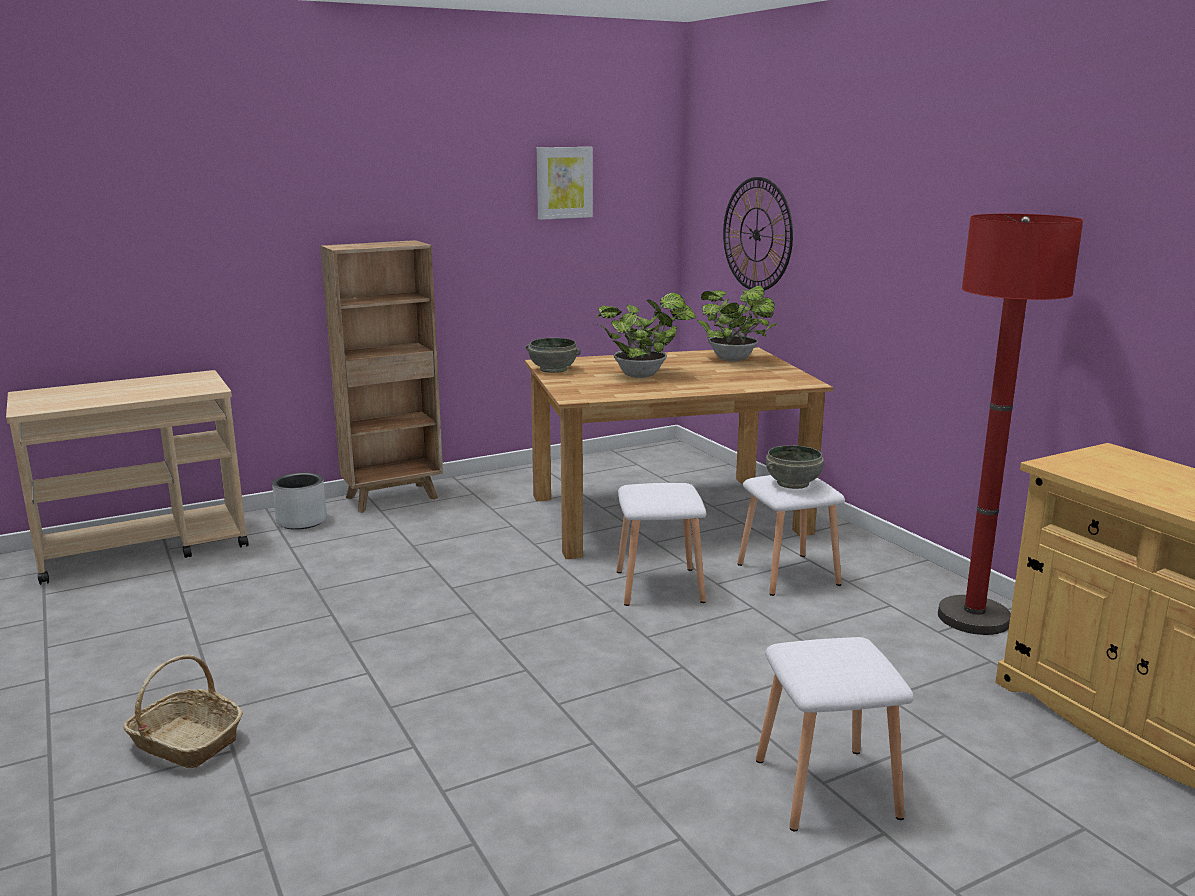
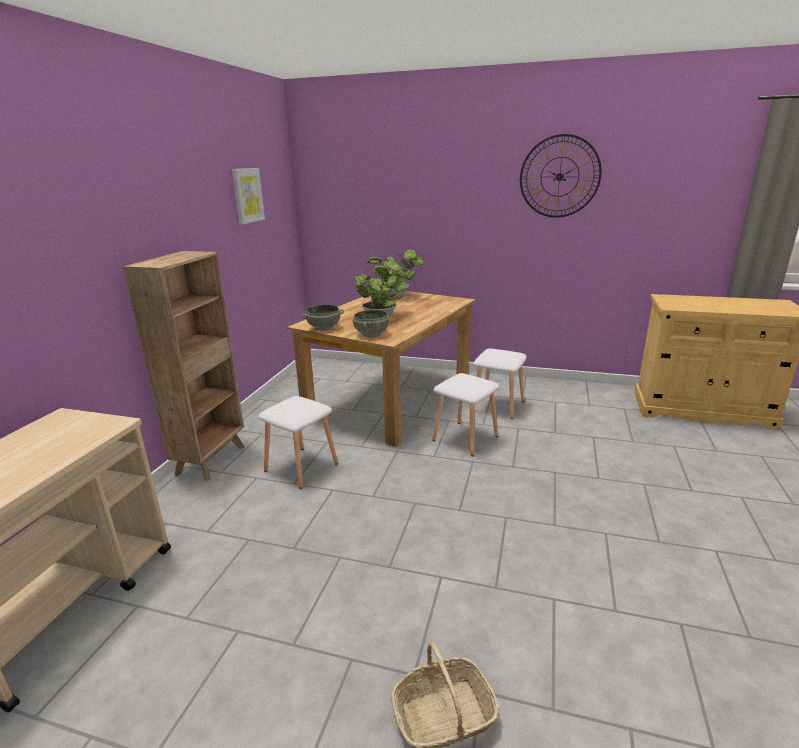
camera: 45 degrees left, 5 degrees up
(301, 521) = (174, 508): grey planter -> none
(756, 234) = (374, 219): wall clock -> wall clock (559, 177)
(793, 483) = (503, 355): grey bowl -> grey bowl (372, 334)
(824, 786) = (695, 491): white stool -> white stool (300, 467)
(973, 618) = (586, 393): red floor lamp -> none

